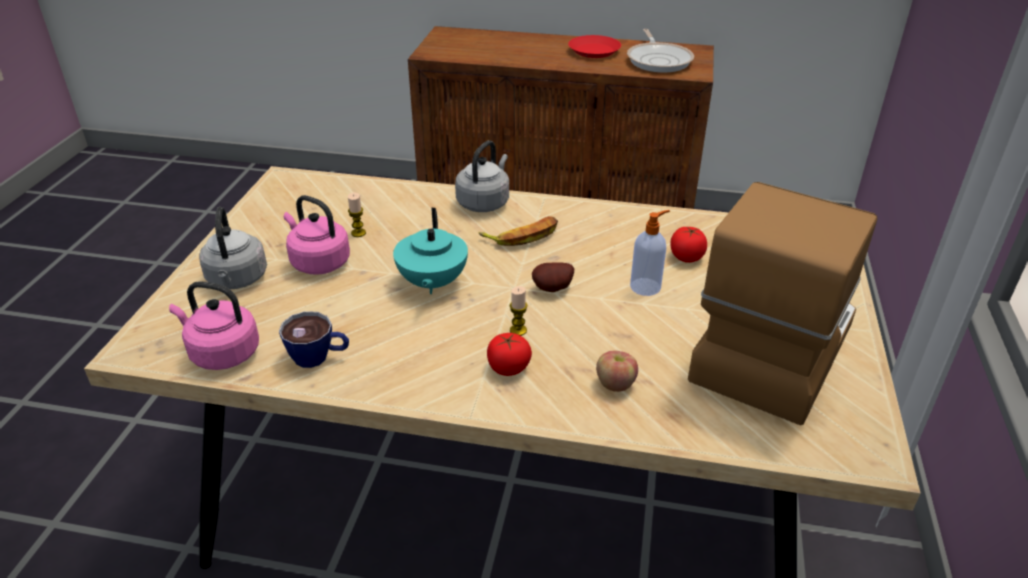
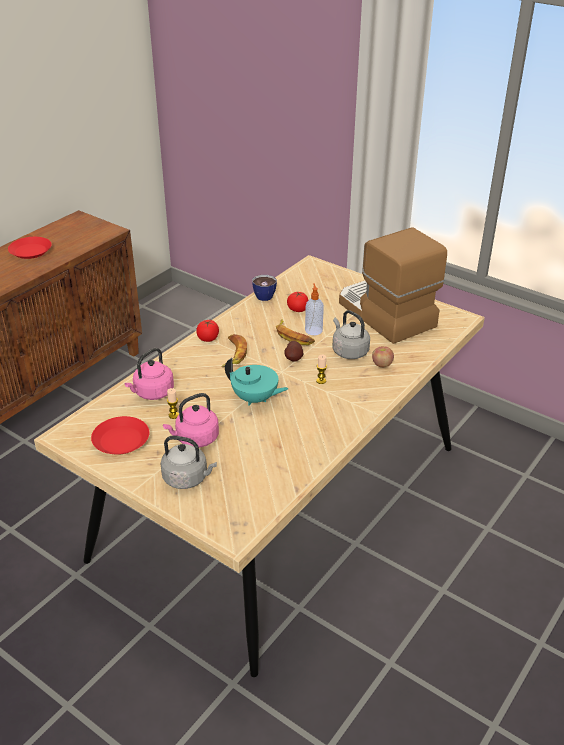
camera: 65 degrees left, 0 degrees up
(222, 353) = (266, 495): pink kettle -> pink kettle (152, 393)
(291, 214) = (121, 440): none -> red plate
(319, 357) = (297, 456): cup -> cup (266, 295)
(484, 202) = (182, 357): grey kettle -> grey kettle (349, 351)
(508, 368) = (349, 392): tomato -> tomato (208, 338)
(612, 273) = (293, 336): none -> banana
(659, 60) = (77, 235): frying pan -> none

